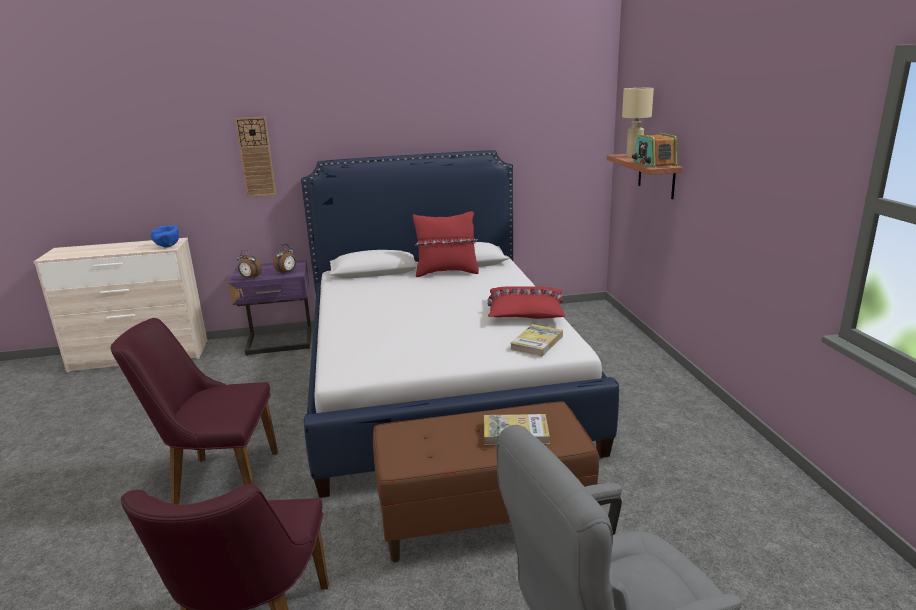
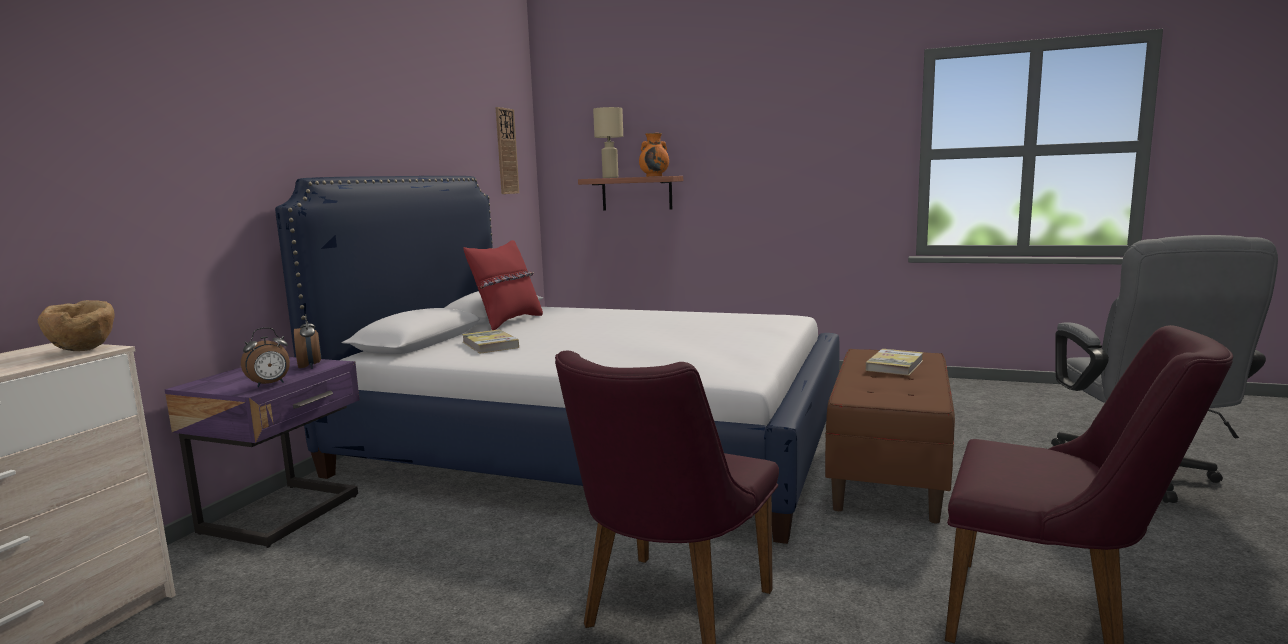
camera: 60 degrees left, 10 degrees down
(168, 246) = (84, 350): blue bowl -> brown bowl
(256, 157) = (191, 168): wall clock -> wall clock (506, 151)
(525, 312) = (683, 316): red pillow -> none
(537, 343) = (765, 320): book -> book (490, 345)
(653, 164) = (654, 176): radio -> orange vase

